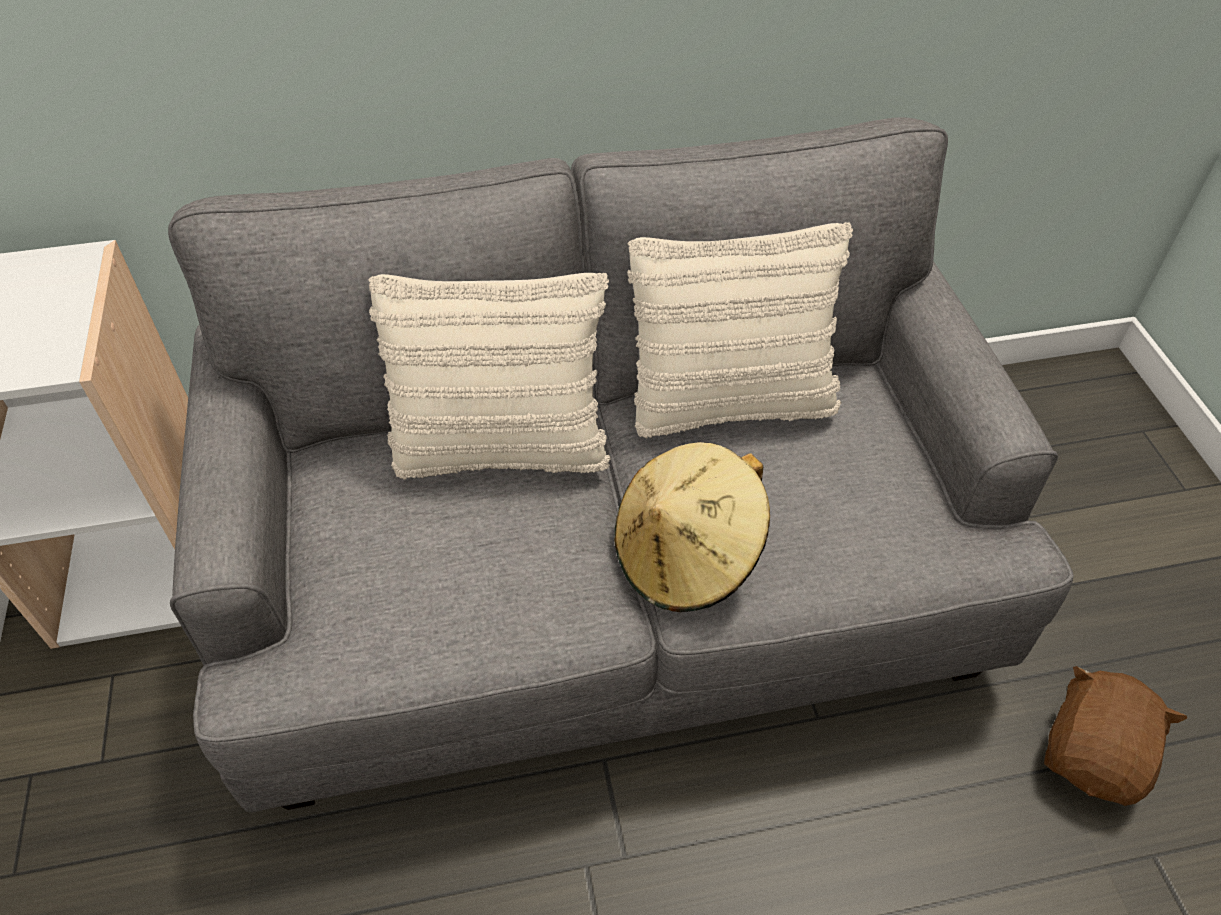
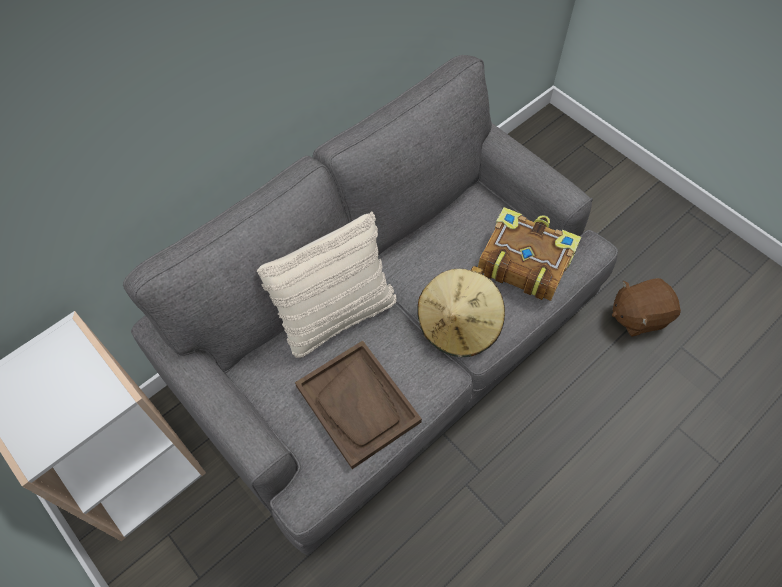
camera: 30 degrees left, 10 degrees up
(435, 590) = (358, 404): none -> brown tray
(730, 405) = (427, 237): beige pillow -> none
(872, 512) = (524, 261): none -> book
(1093, 755) = (638, 316): brown plush toy -> brown plush toy turned 105 degrees counterclockwise

